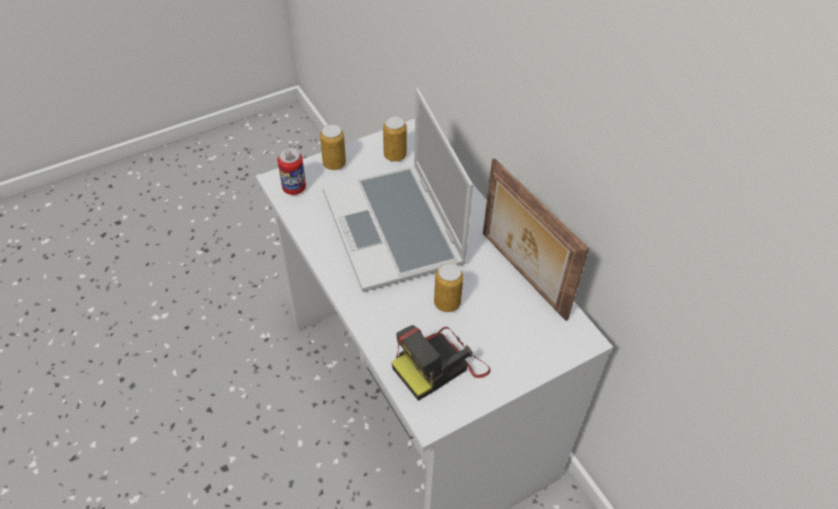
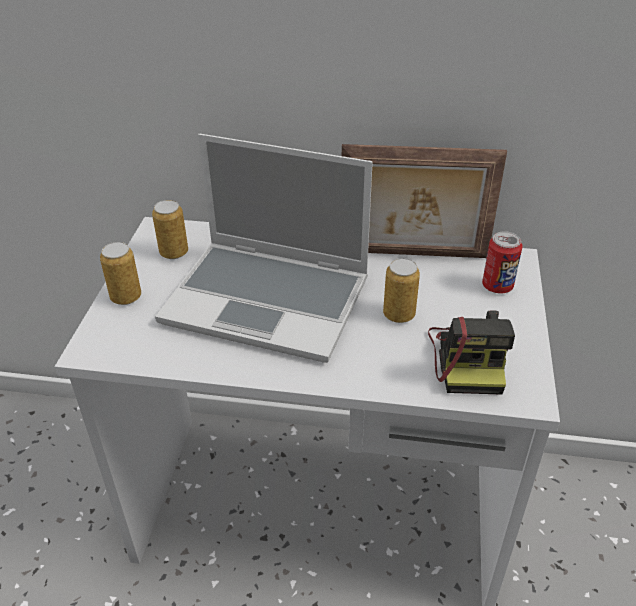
camera: 50 degrees left, 10 degrees down
(294, 188) = (117, 344): can -> can (497, 286)

